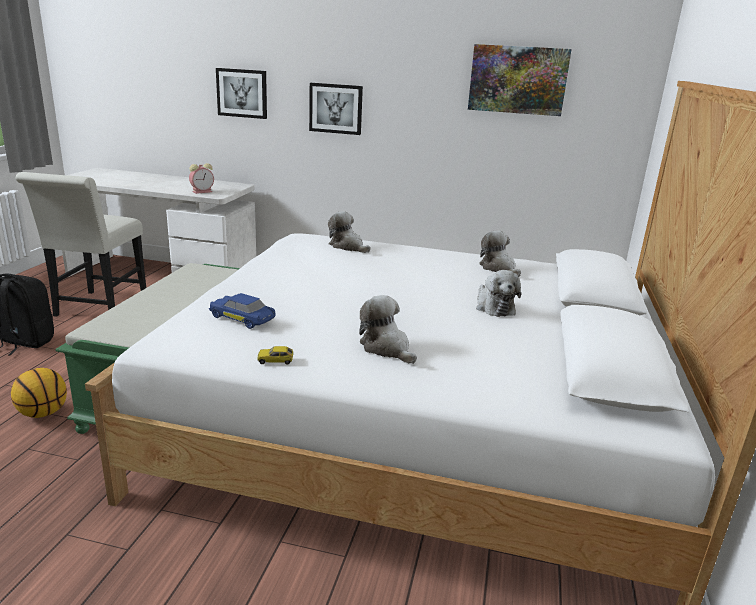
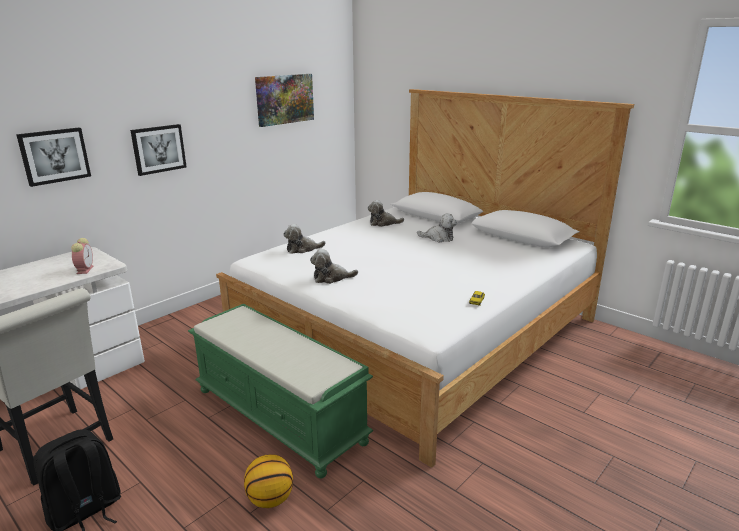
camera: 60 degrees left, 0 degrees up
(242, 319) = (411, 301): blue toy car -> none
(386, 348) = (477, 272): plush toy -> plush toy (331, 278)

